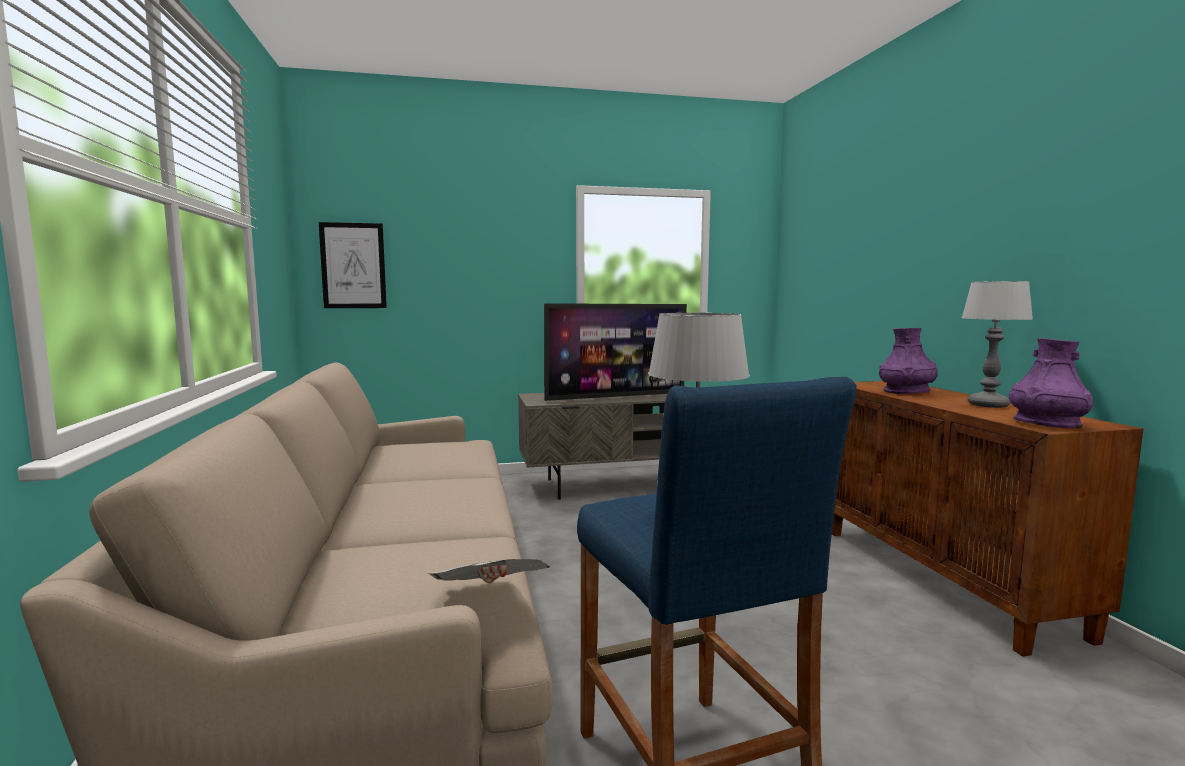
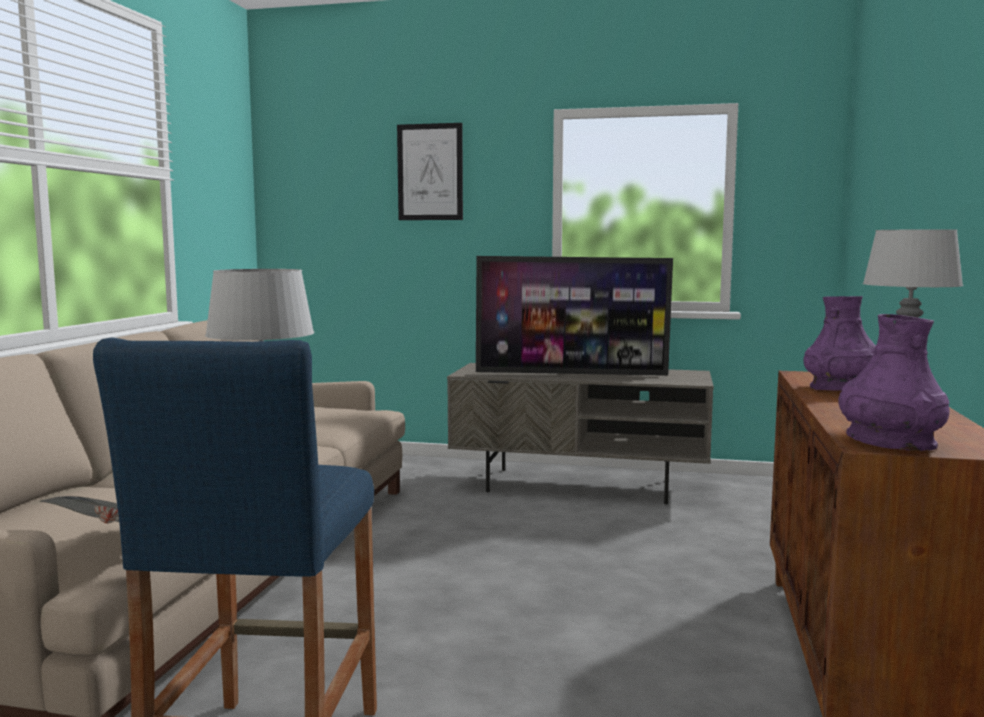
camera: 25 degrees right, 0 degrees up
(353, 266) = (309, 213): picture -> picture (430, 172)

